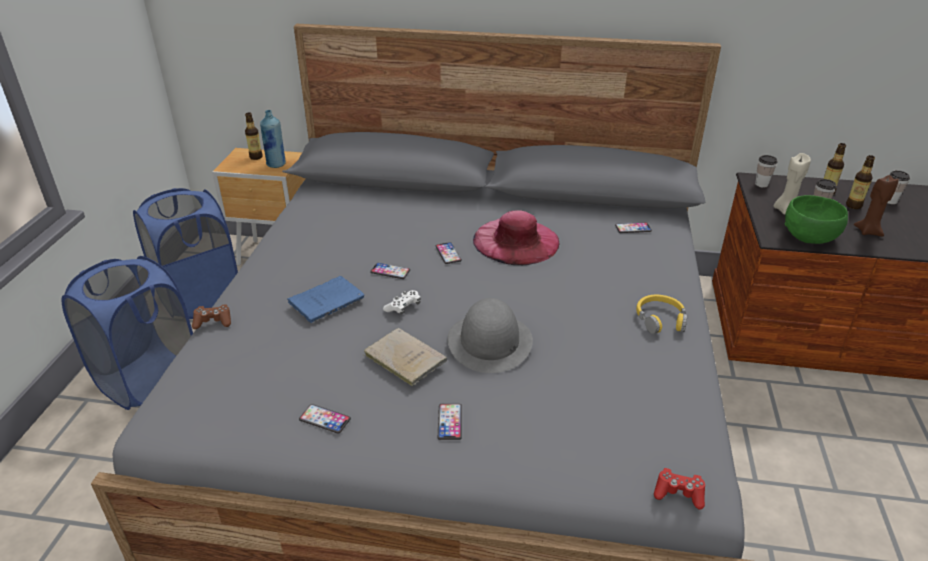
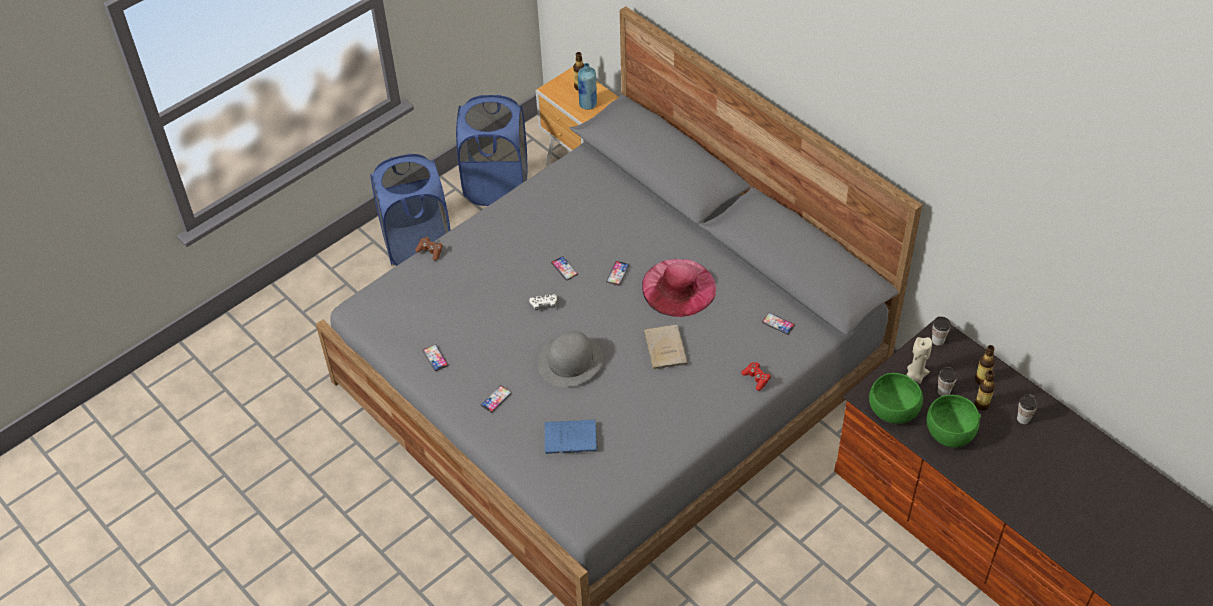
camera: 40 degrees right, 15 degrees up
(328, 300) = (504, 273): blue book -> blue book (572, 438)
(403, 357) = (509, 342): beige book -> beige book (664, 347)
(660, 319) = (695, 408): yellow headphones -> none
(678, 493) = (567, 511): red game controller -> red game controller (756, 378)
(868, 231) = (949, 433): brown candle -> green bowl

